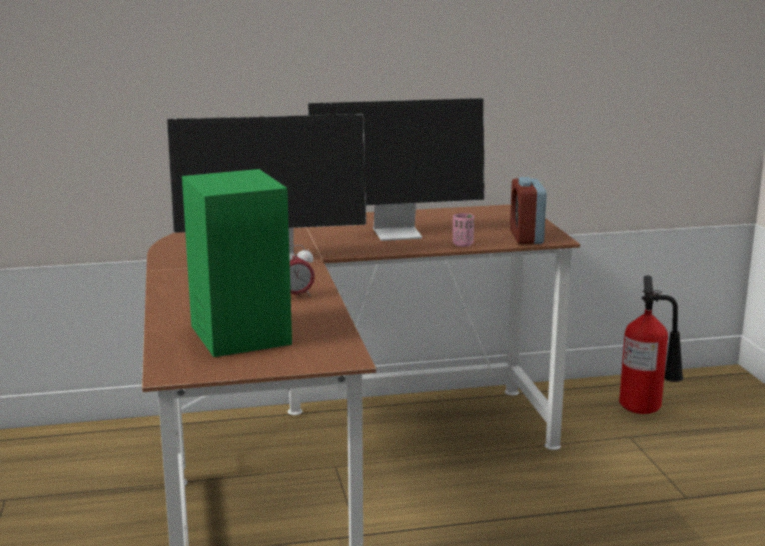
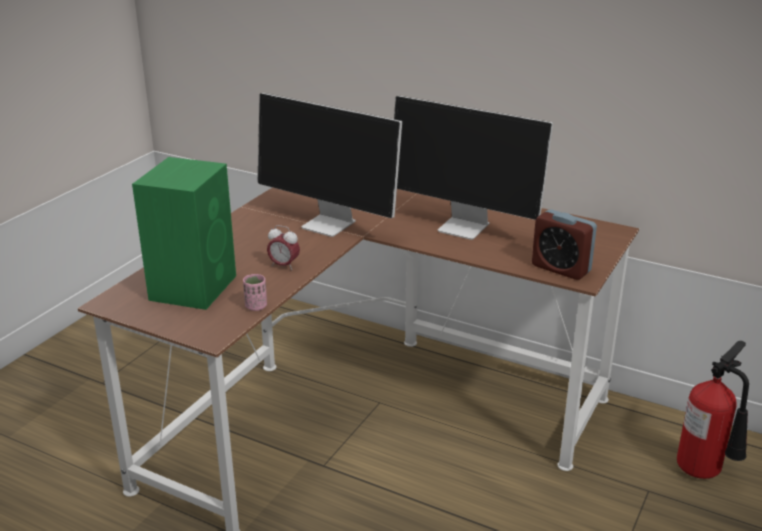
camera: 40 degrees right, 10 degrees up
(462, 244) = (492, 258): pink cup -> pink cup (256, 306)
(526, 237) = (561, 268): alarm clock -> alarm clock turned 90 degrees counterclockwise

